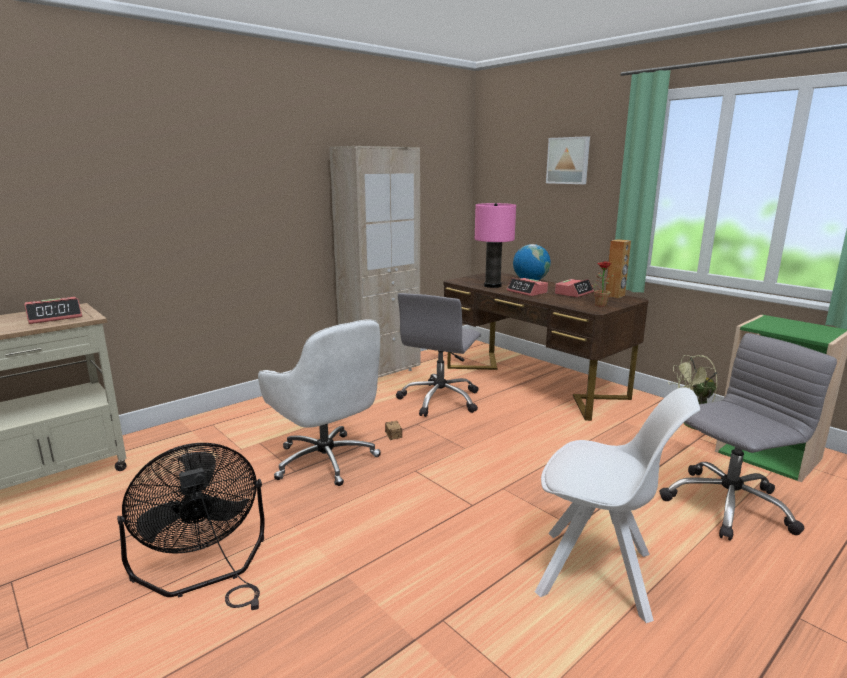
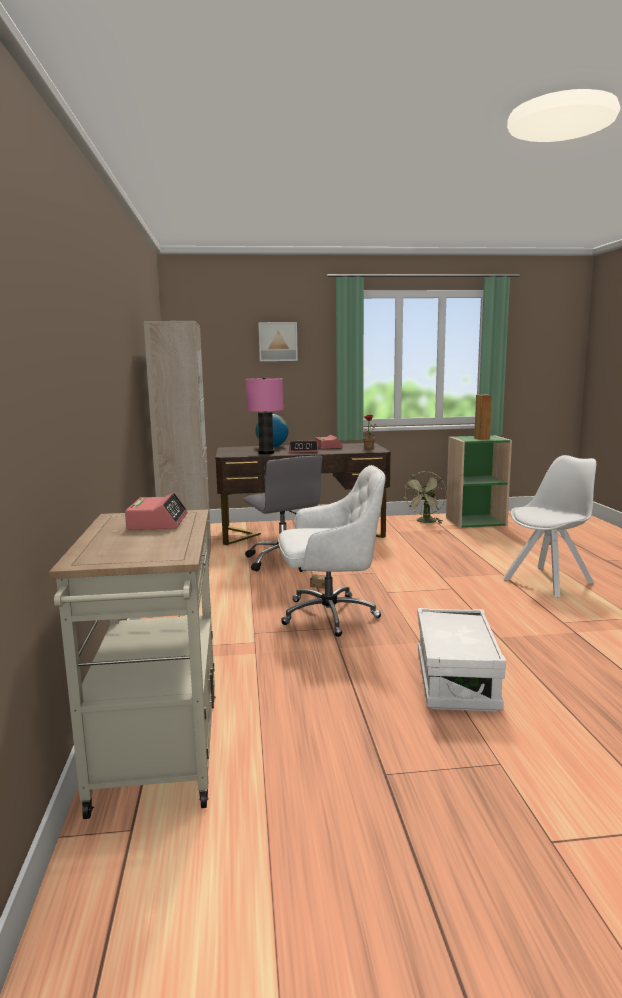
camera: 55 degrees left, 5 degrees down
(210, 573) = (456, 680): black fan -> white storage box
(615, 296) = (353, 444): brown speaker -> brown speaker (482, 438)
(727, 505) = (513, 542): grey office chair -> none

